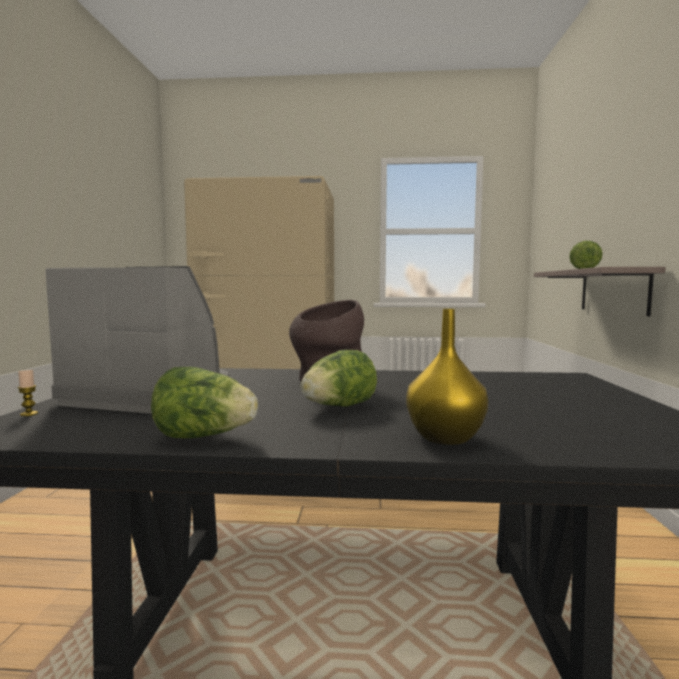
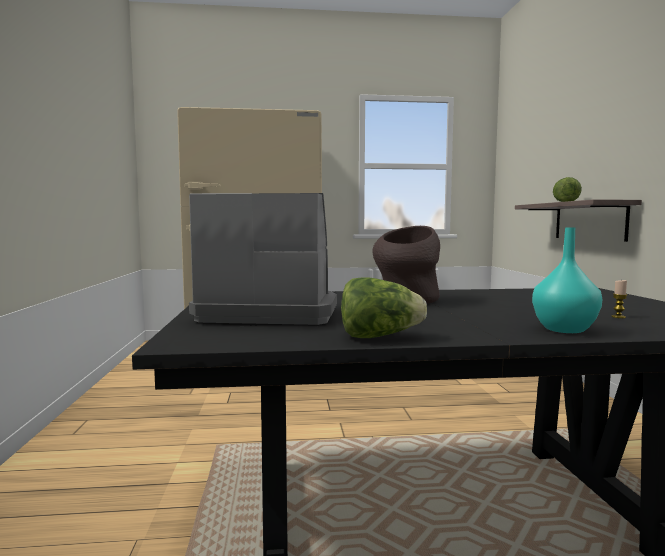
camera: 10 degrees left, 0 degrees up
(29, 414) = (184, 329): candle -> candle (618, 317)
(338, 407) = (447, 315): lettuce -> none
(446, 437) = (565, 329): yellow vase -> turquoise vase

